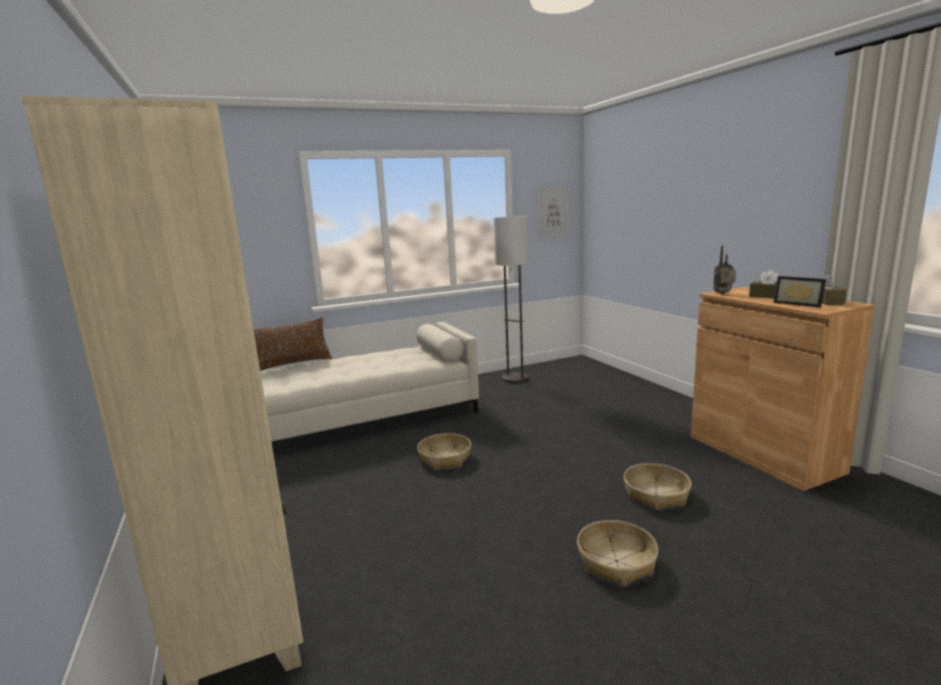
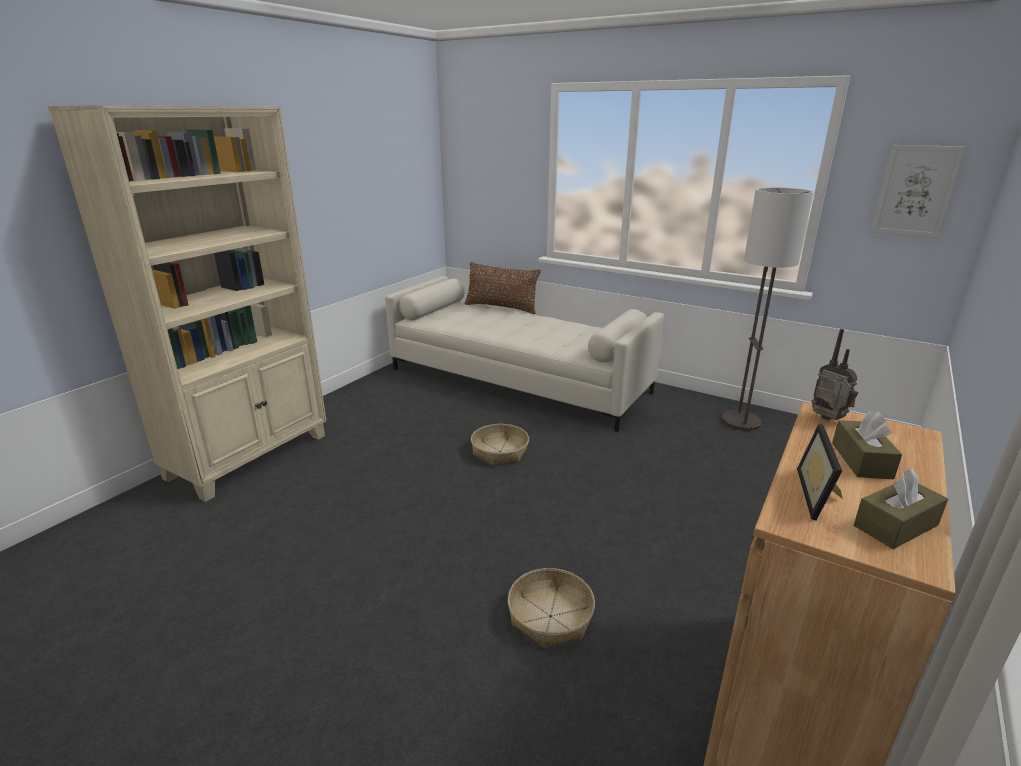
camera: 55 degrees right, 10 degrees up
(616, 561) = (391, 617): basket -> none

